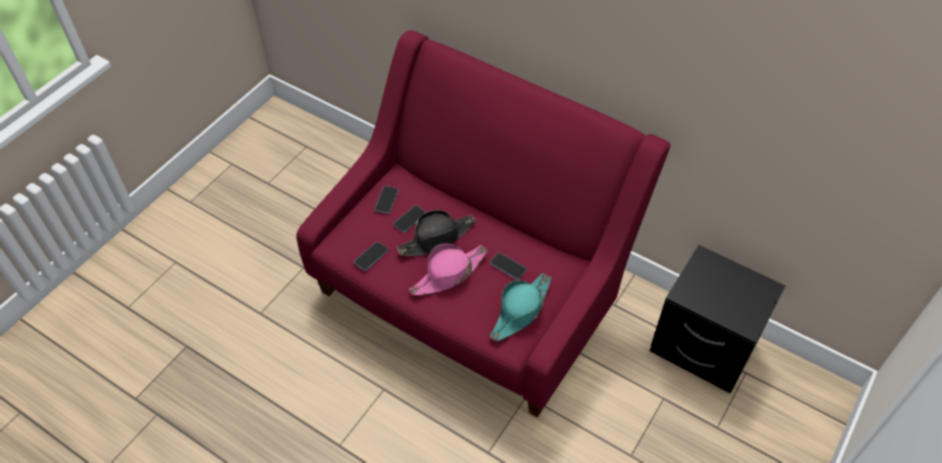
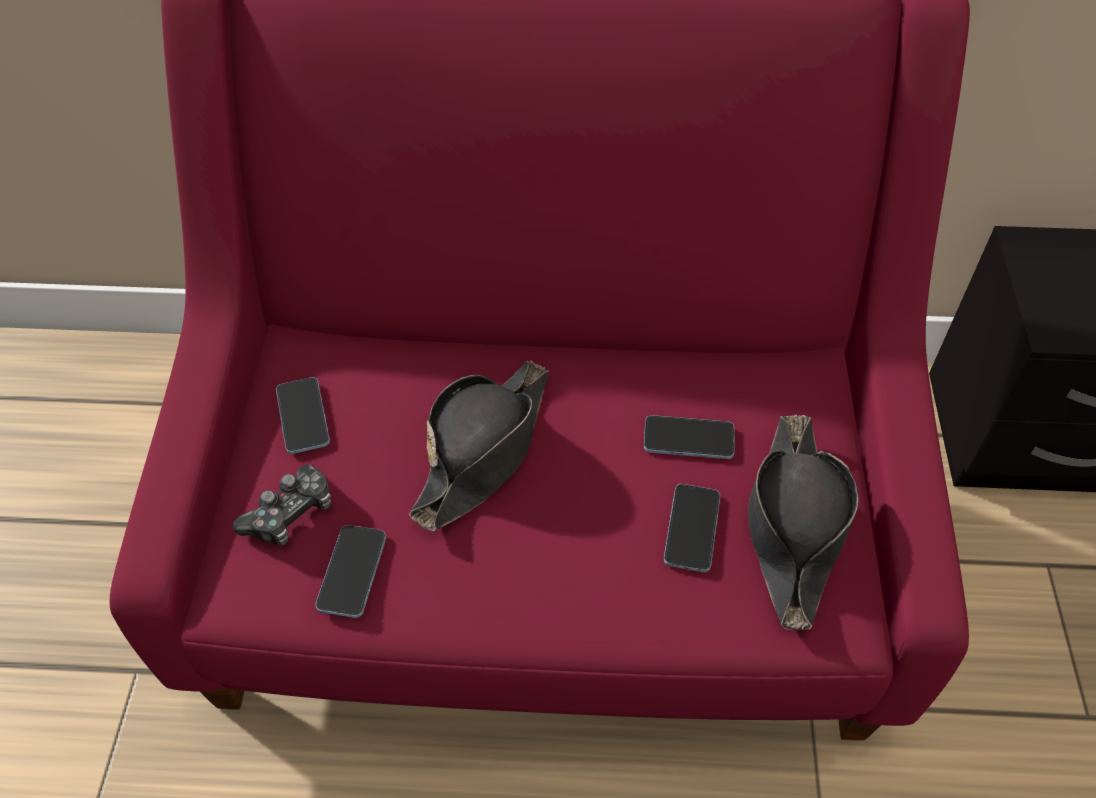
camera: 30 degrees left, 0 degrees up
(363, 230) = (290, 514): none -> game controller
(409, 220) = (389, 436): phone -> phone (691, 529)
(448, 274) = (570, 522): pink hat -> none
(520, 311) = (793, 526): turquoise hat -> black hat

